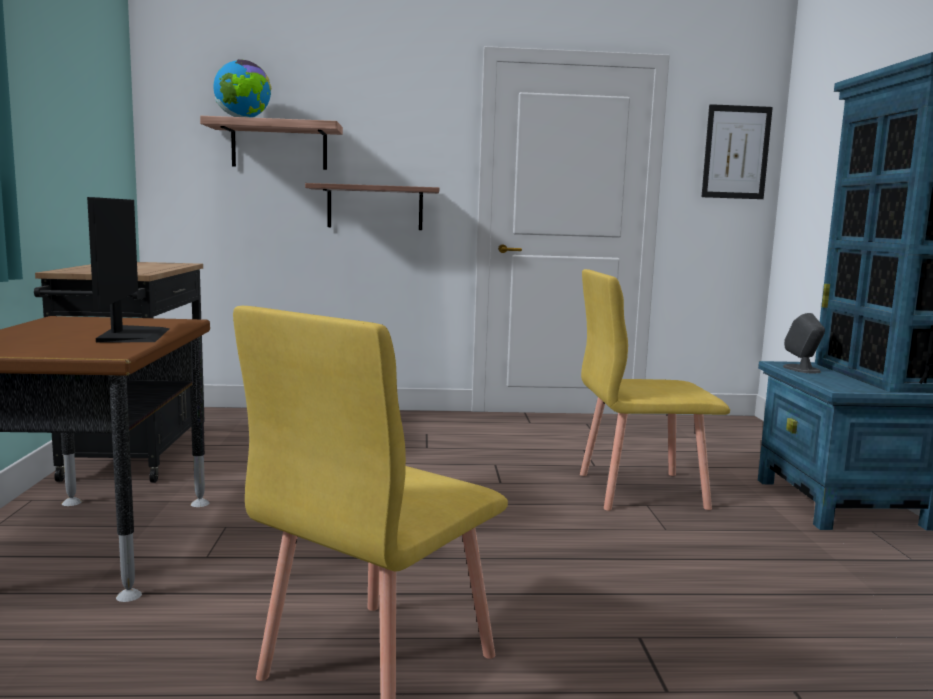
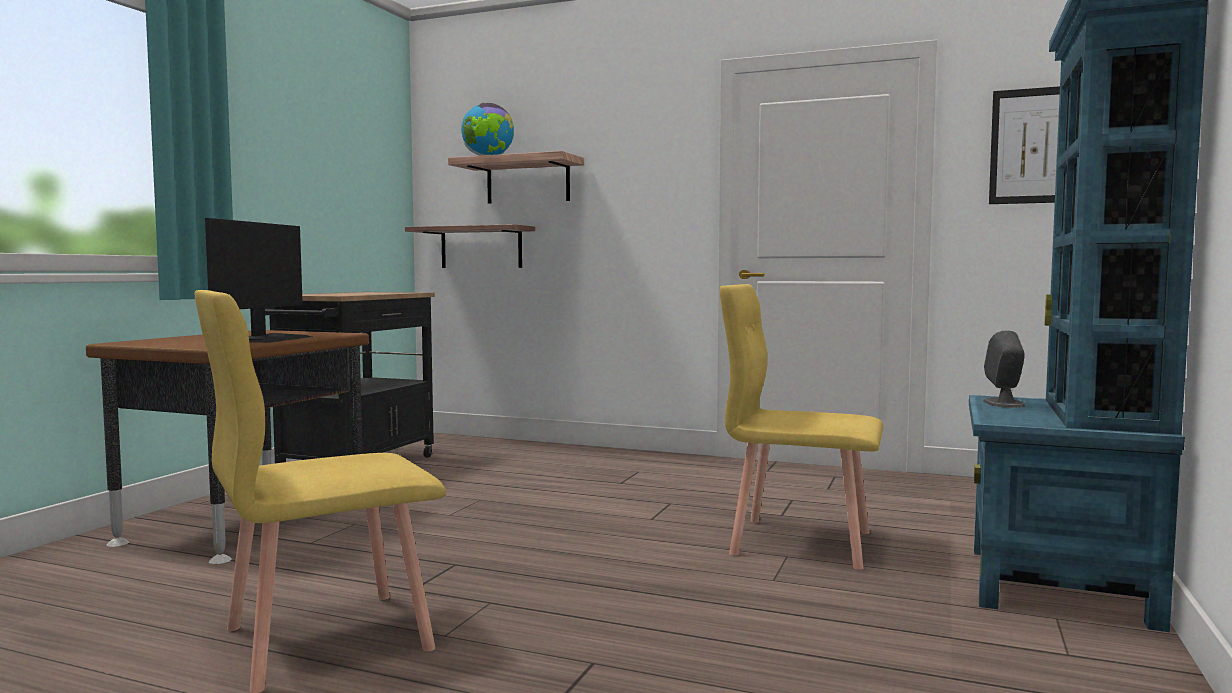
camera: 25 degrees right, 5 degrees down
(375, 207) = (615, 236): shelf -> shelf (481, 247)

